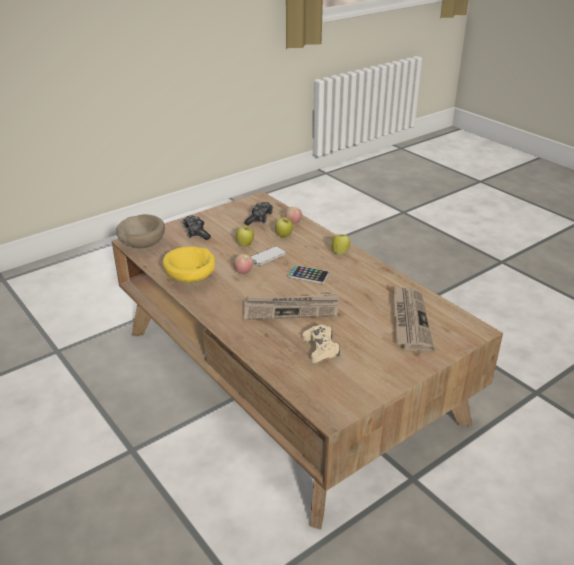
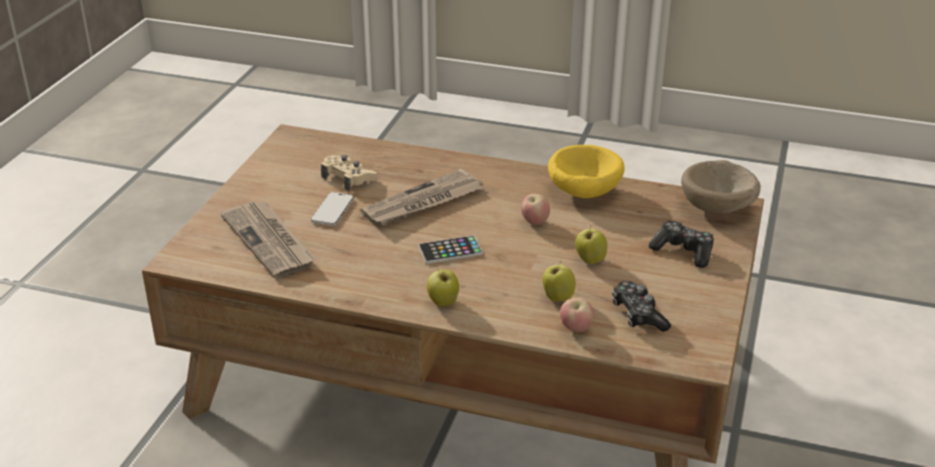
camera: 145 degrees right, 0 degrees up
(267, 257) = (535, 255): phone -> phone (332, 210)

